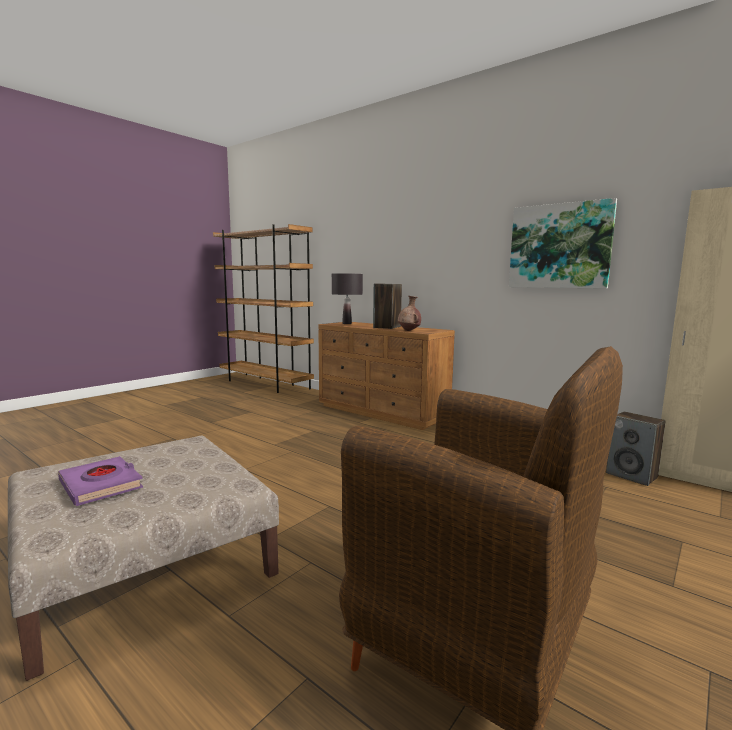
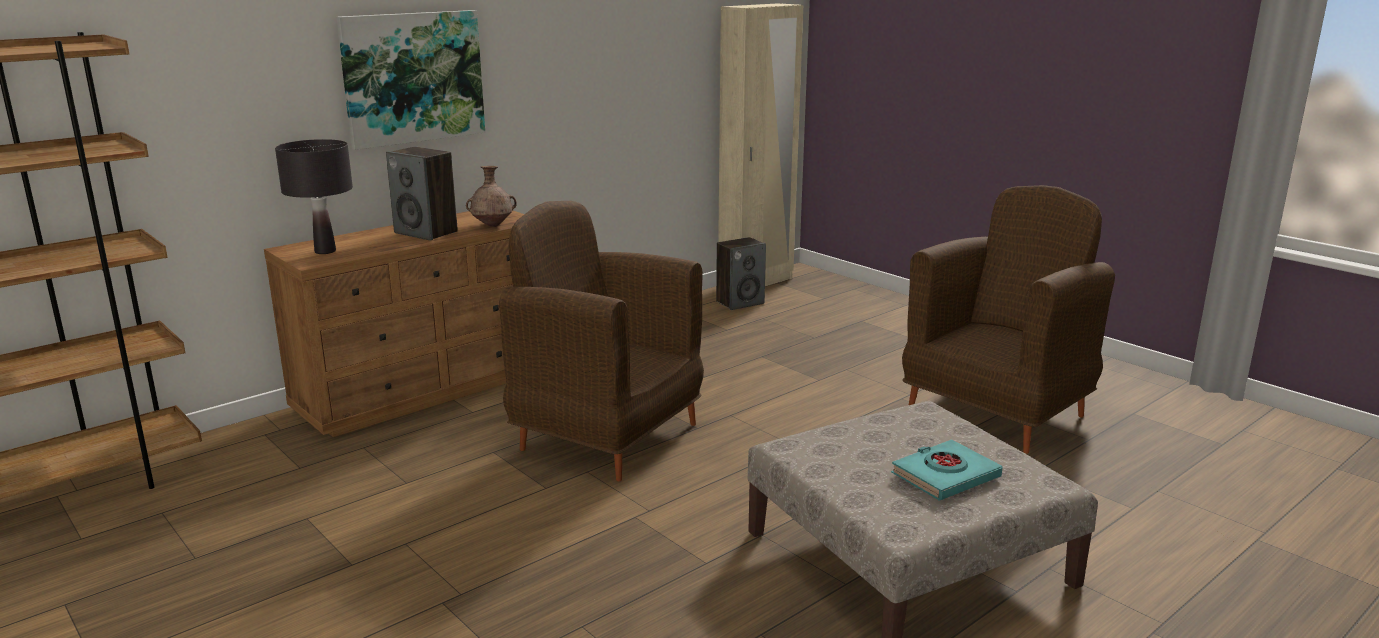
camera: 80 degrees left, 10 degrees up
(101, 485) = (945, 476): purple book -> turquoise book
(338, 451) = (606, 436): none -> brown armchair
(559, 246) = (616, 62): picture -> picture (413, 77)

